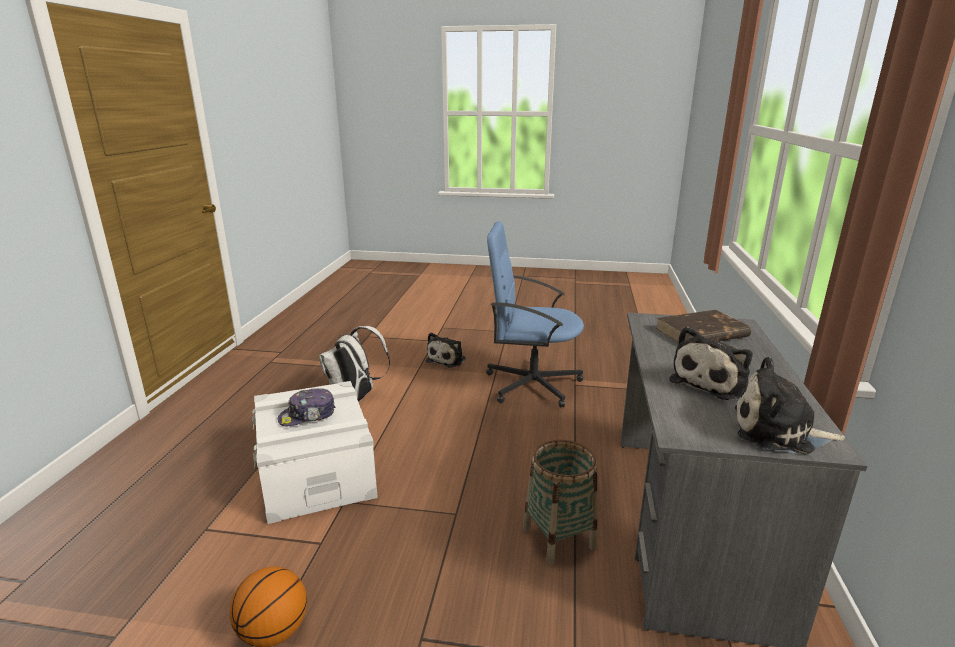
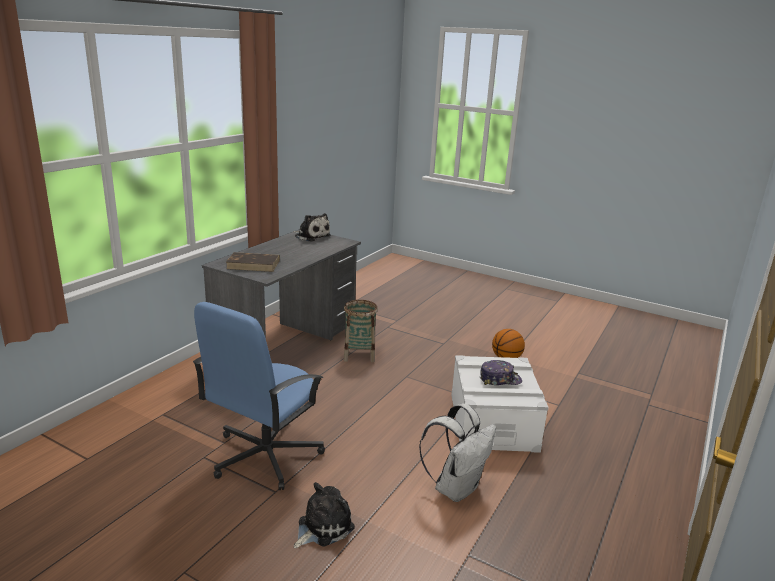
camera: 160 degrees left, 0 degrees up
(531, 384) = (264, 456): blue office chair -> blue office chair turned 90 degrees clockwise
(712, 382) = (301, 249): plush toy -> none

